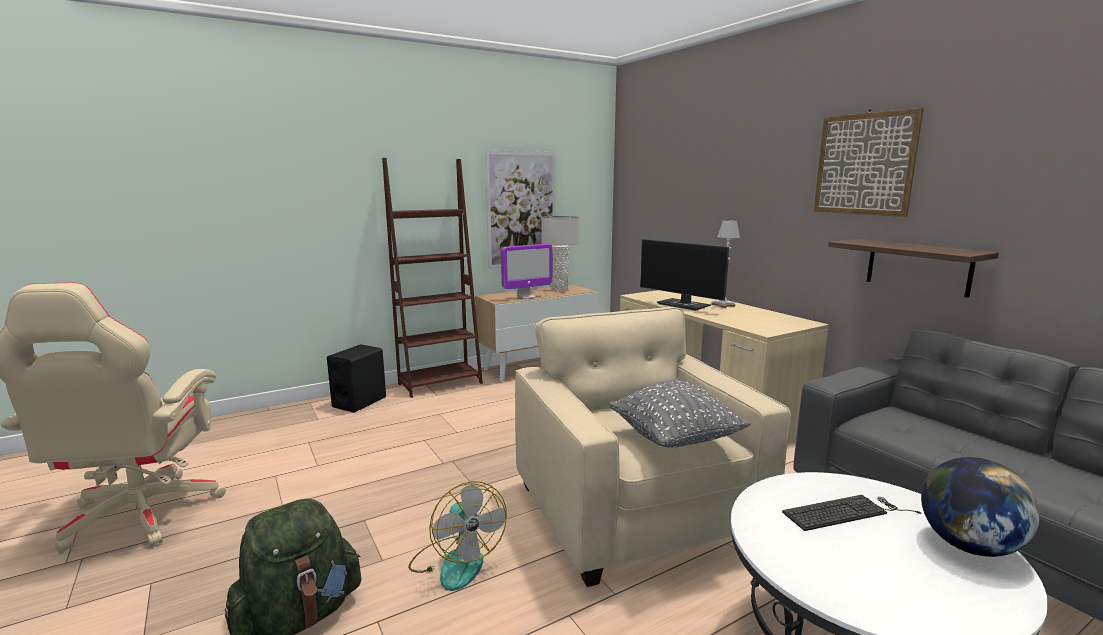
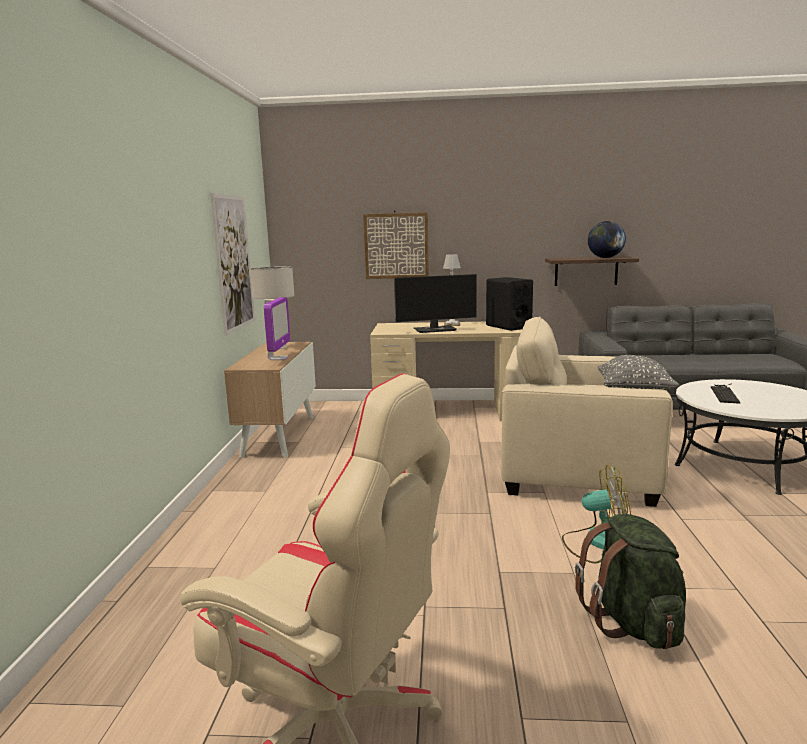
camera: 55 degrees left, 0 degrees up
(359, 402) = (208, 534): black speaker -> black speaker (508, 326)
(440, 383) = (236, 483): brown bookcase -> none
(864, 162) = (544, 206): picture -> picture (396, 244)
(968, 546) = (762, 386): globe -> globe (605, 257)

